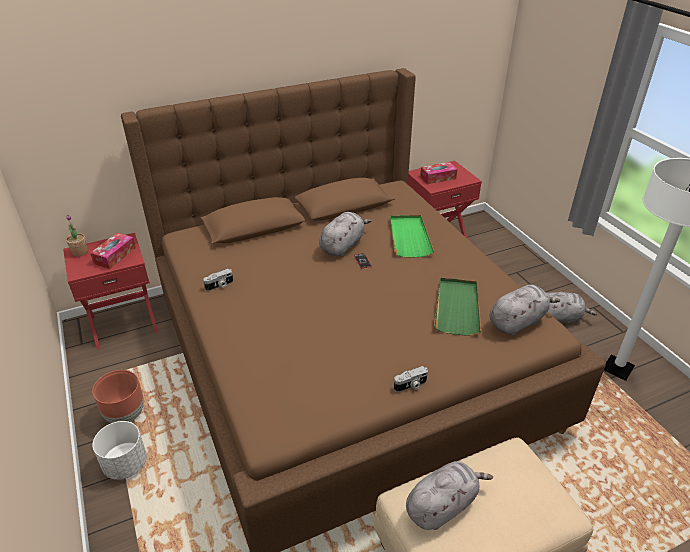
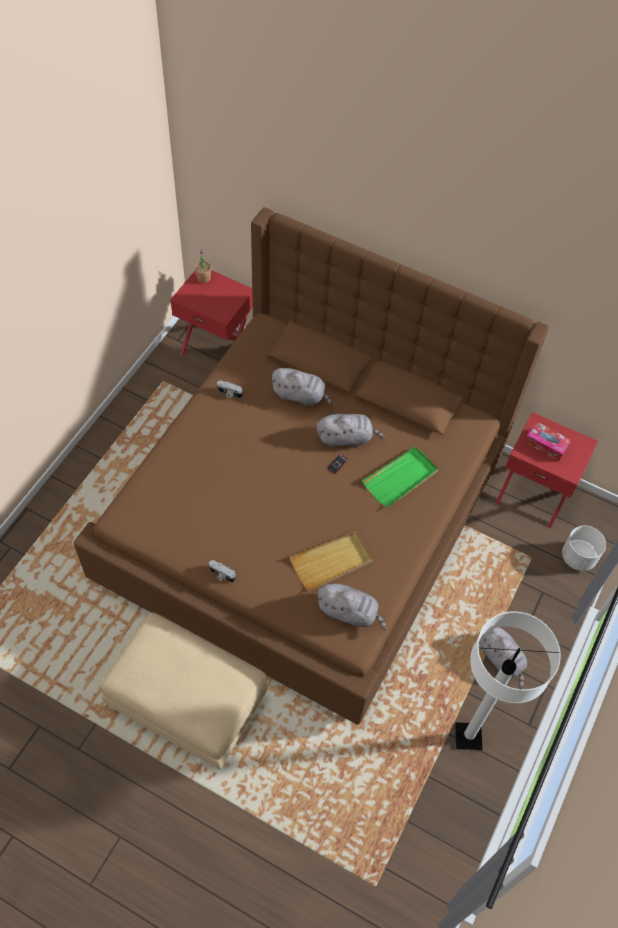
camera: 50 degrees right, 20 degrees up
(115, 255) = (218, 301): tissue box -> none
(125, 415) = (141, 420): brown planter -> none
(125, 464) = (107, 453): white planter -> white planter (578, 557)
(442, 505) = (164, 651): grey plush toy -> grey plush toy (300, 396)
(457, 308) = (332, 562): green tray -> beige tray

